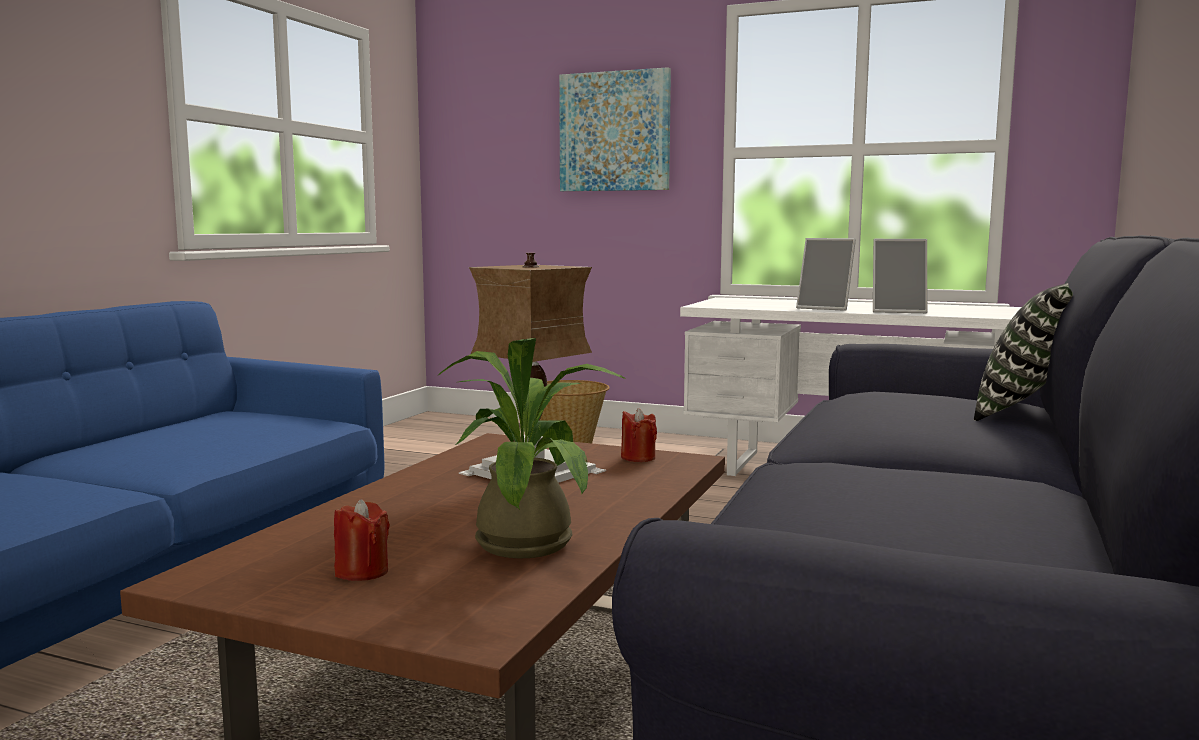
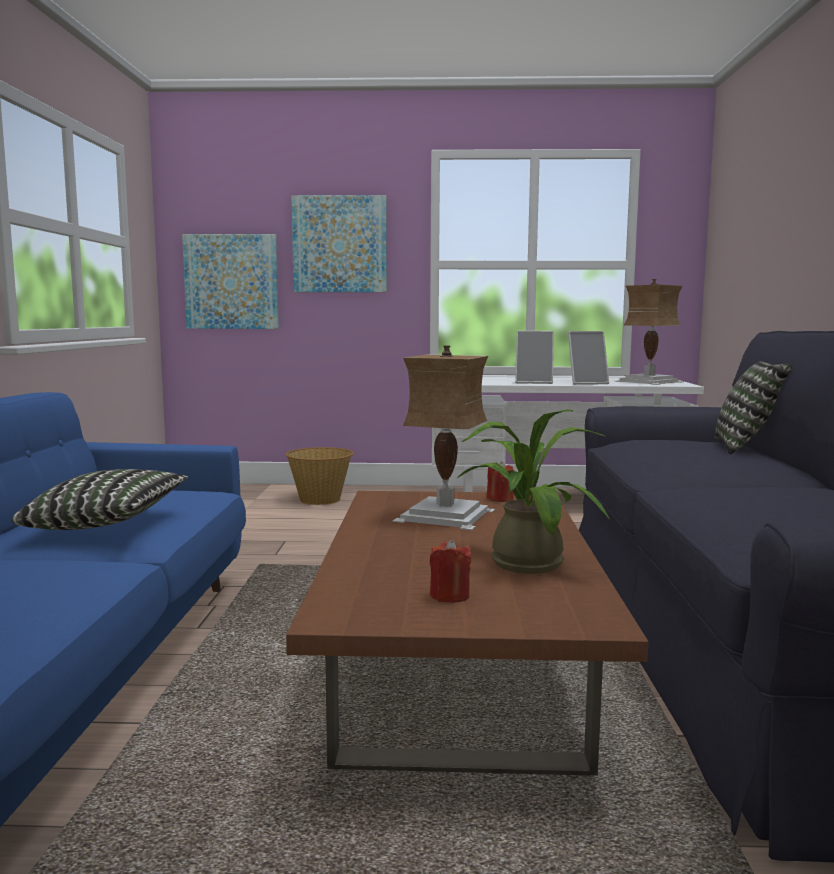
camera: 20 degrees left, 0 degrees up
(164, 447) = (106, 524): none -> pillow
(495, 180) = (231, 282): none -> picture
(1000, 311) = (648, 381): none -> table lamp

